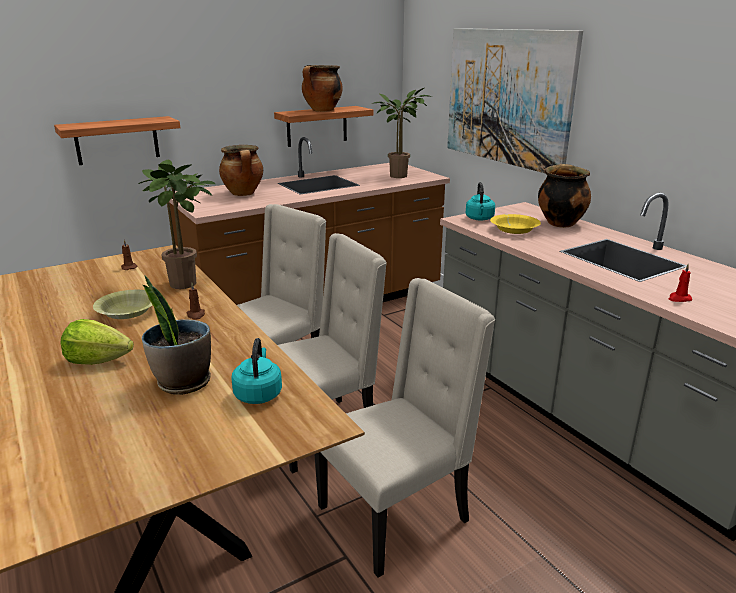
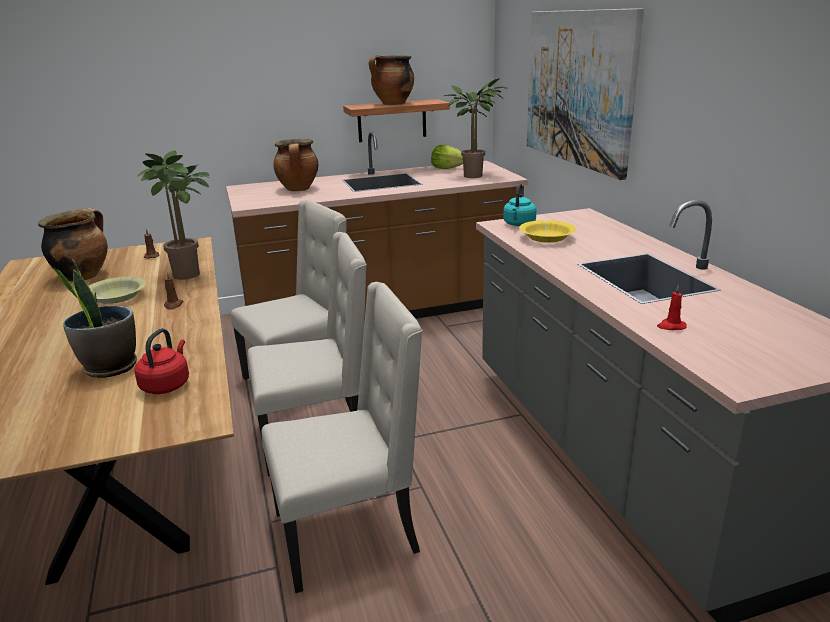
camera: 15 degrees right, 0 degrees up
(98, 360) = (57, 339): lettuce -> lettuce (447, 168)
(117, 140) = (179, 133): shelf -> none
(258, 393) = (167, 385): turquoise kettle -> red kettle
(560, 223) = (608, 233): cooking pot -> cooking pot (83, 276)

